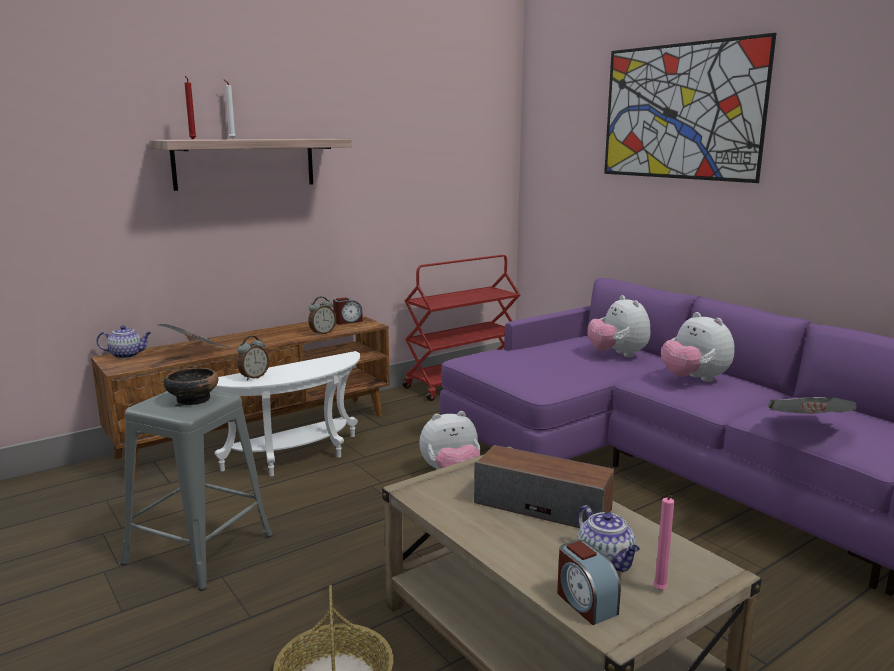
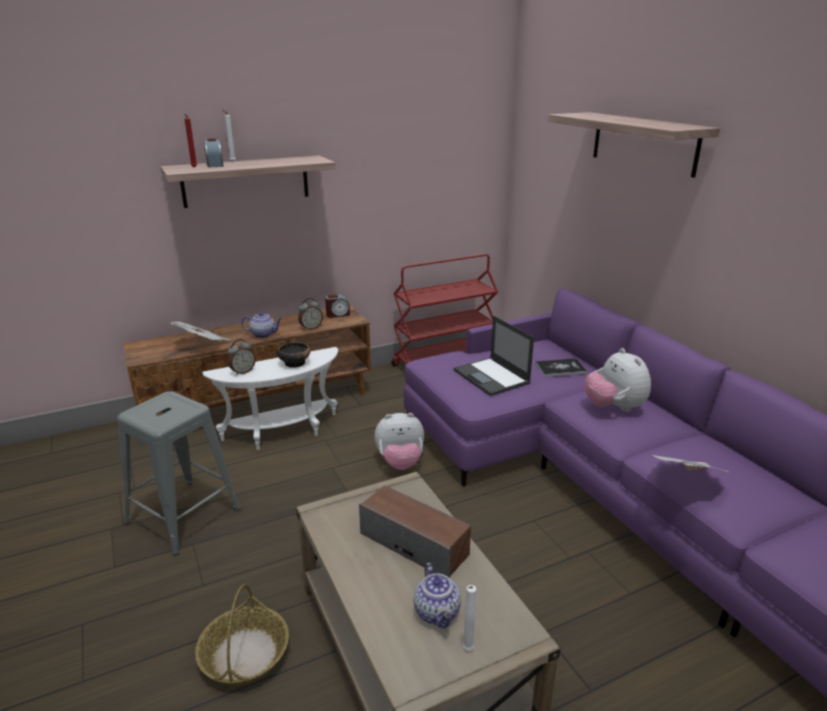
camera: 10 degrees right, 10 degrees up
(127, 355) = (150, 343): teapot -> teapot (263, 334)
(192, 399) = (170, 408): bowl -> bowl (294, 363)
(548, 365) = (492, 377): none -> laptop
(585, 602) = (401, 653): alarm clock -> alarm clock (214, 165)
(617, 355) = (560, 369): plush toy -> book
(659, 591) = (467, 650): pink candle -> white candle
(680, 112) = (643, 143): picture -> shelf

